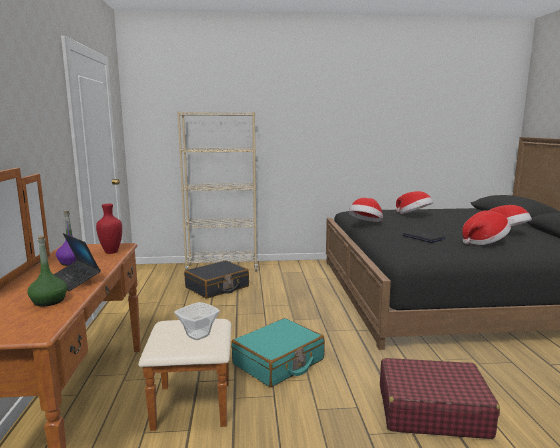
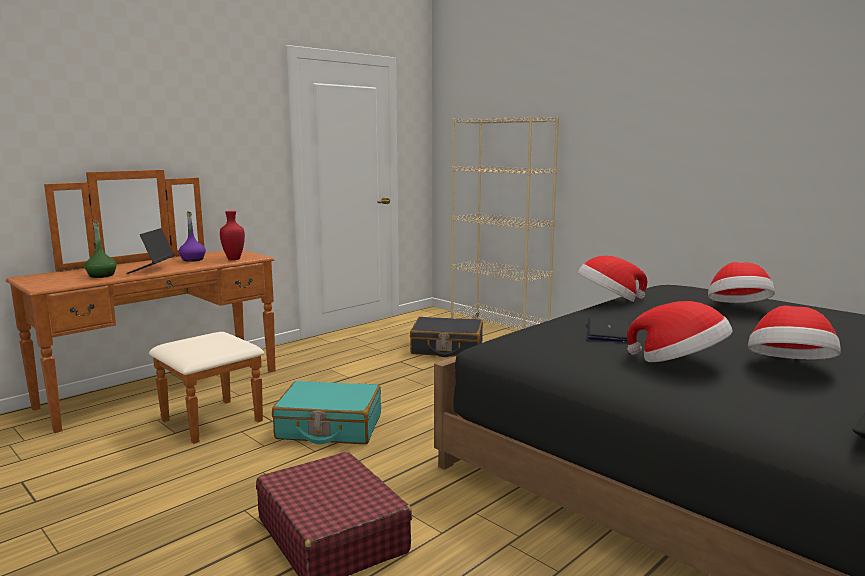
camera: 50 degrees right, 0 degrees up
(197, 335) = (201, 346): bowl -> none

